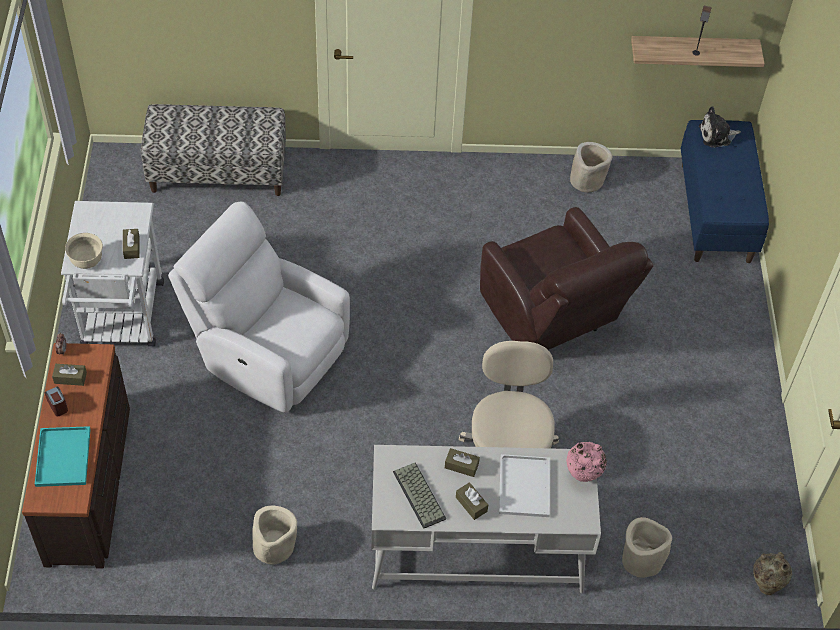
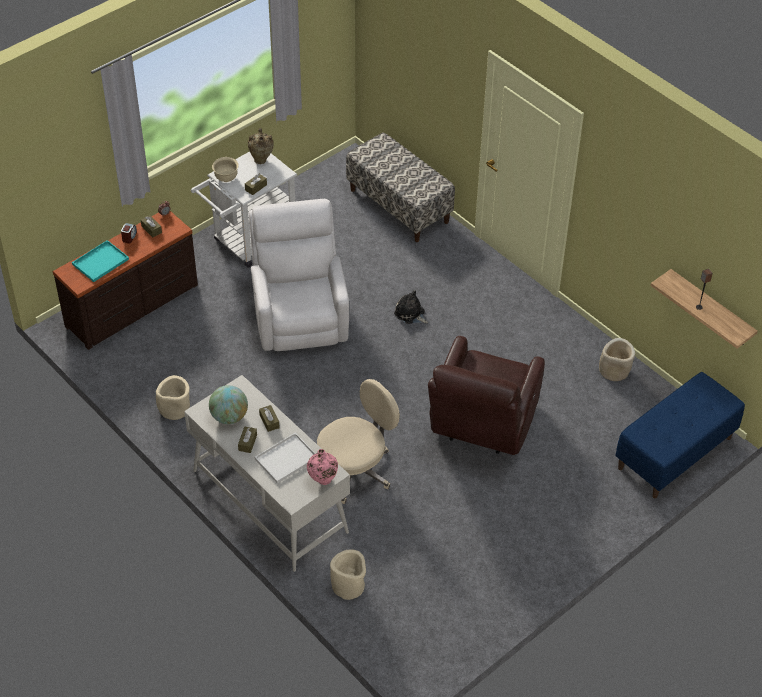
camera: 50 degrees right, 5 degrees down
(420, 495) = (229, 417): keyboard -> globe
(717, 135) = (707, 393): plush toy -> plush toy (410, 314)
(766, 585) = (399, 663): beige vase -> beige vase (261, 159)

